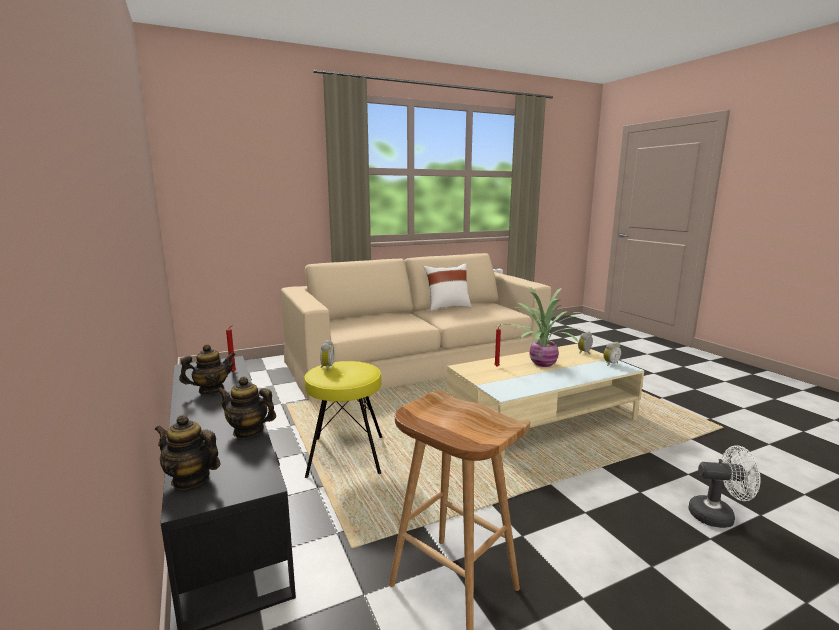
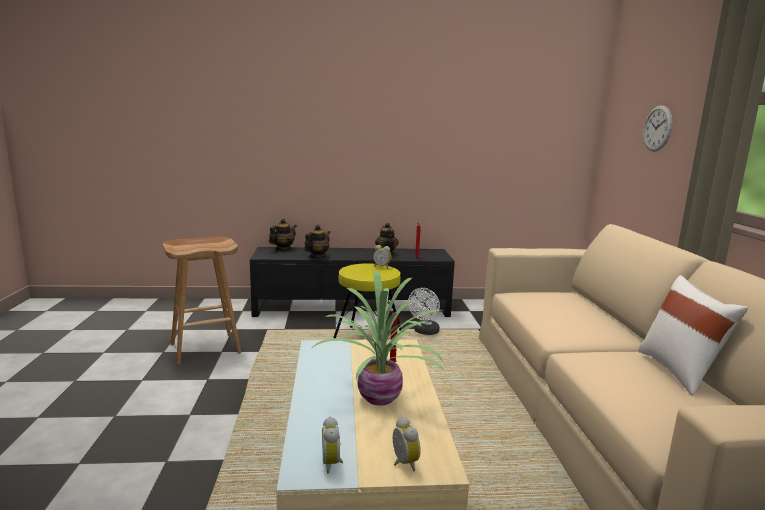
camera: 110 degrees right, 0 degrees up
(259, 188) = (657, 128): none -> wall clock
(718, 516) = (78, 491): white fan -> white fan (425, 332)

